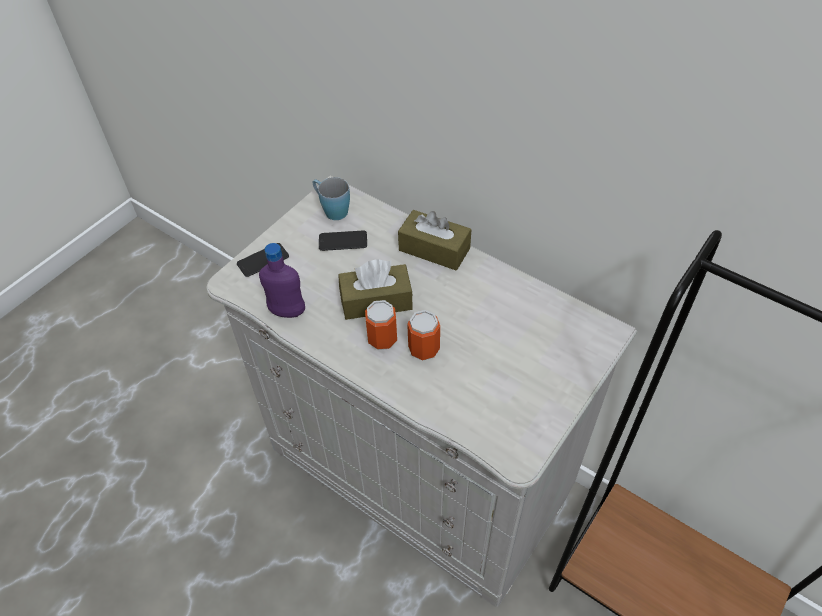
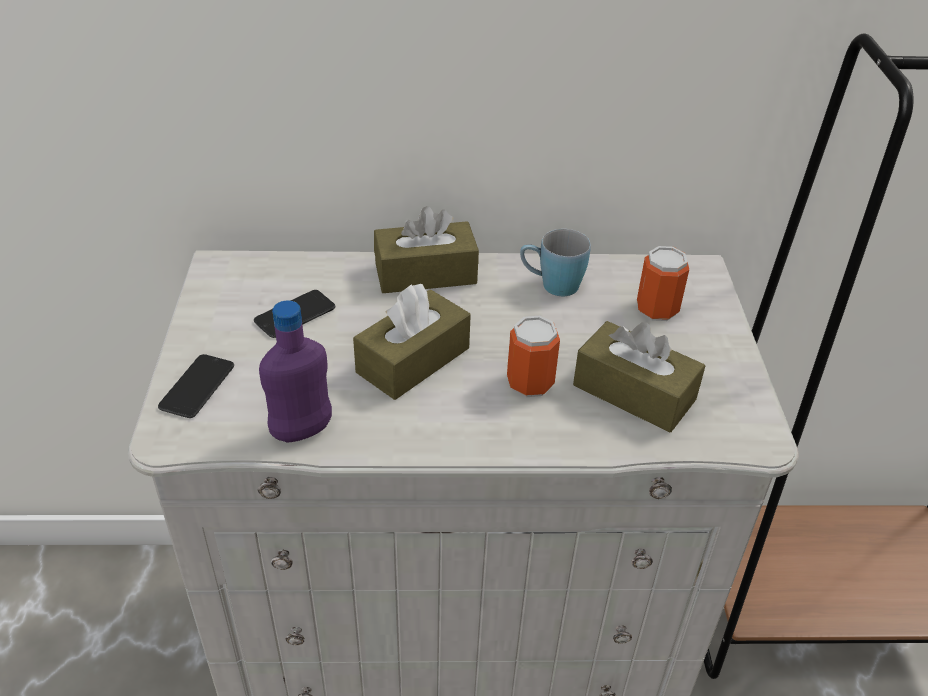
camera: 40 degrees left, 10 degrees down
(331, 210) = (240, 286): blue mug -> blue mug (551, 285)
(382, 339) = (467, 398): can -> can (657, 309)
(475, 388) = (634, 392): none -> brown tissue box

